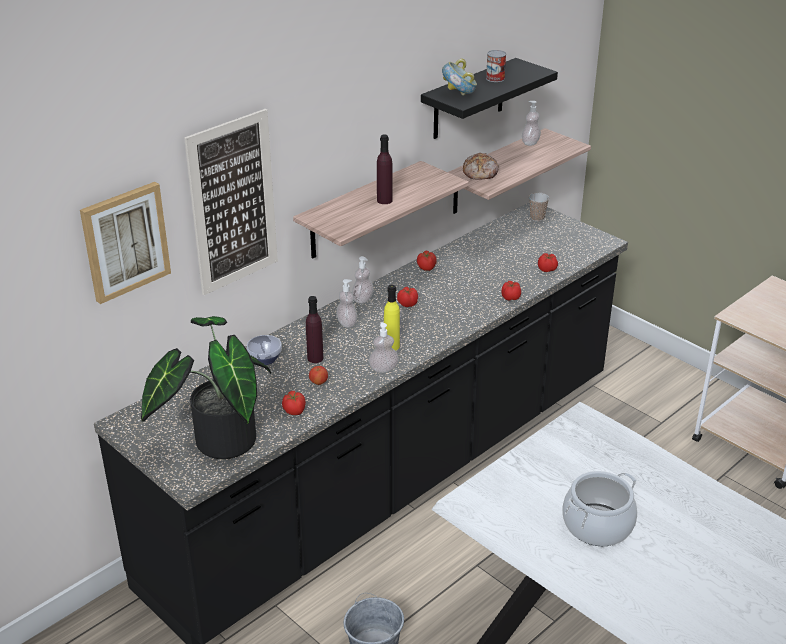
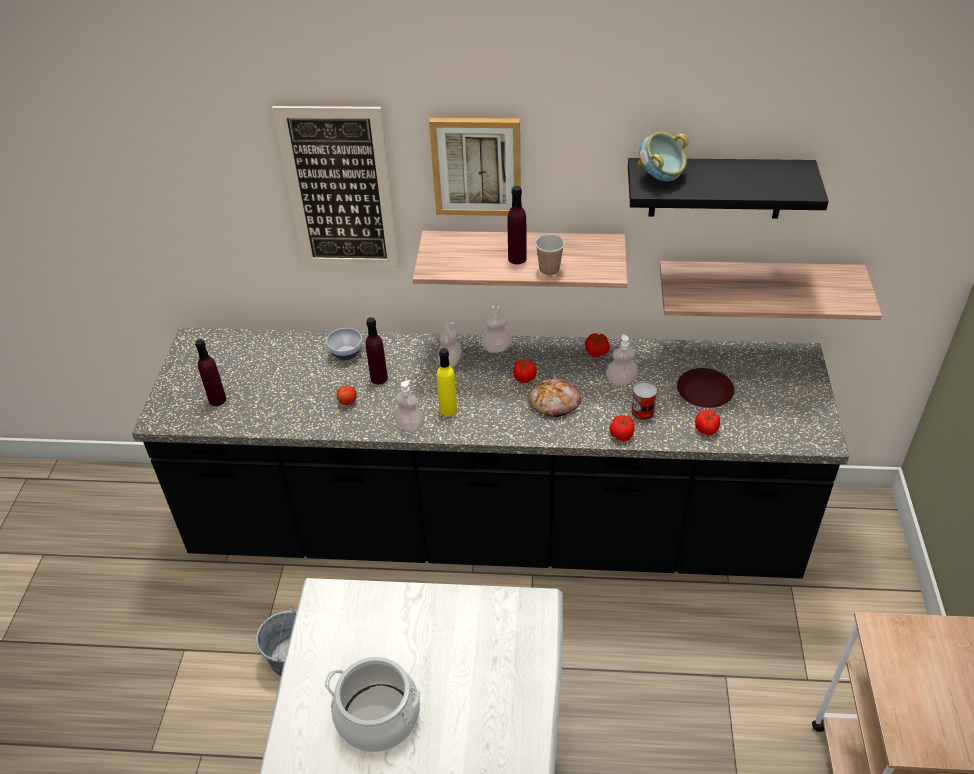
camera: 50 degrees right, 10 degrees up
(125, 241) = (208, 183): picture -> picture (476, 166)
(218, 440) = (217, 400): potted plant -> purple bottle
(294, 411) = (295, 414): tomato -> none
(481, 173) = (700, 280): bread -> bread (555, 403)
(495, 78) = (738, 175): can -> can (642, 412)
(516, 253) = (704, 392): none -> brown plate
(530, 143) = (815, 274): soap dispenser -> soap dispenser (621, 380)
(537, 218) = (791, 366): cup -> cup (549, 269)

